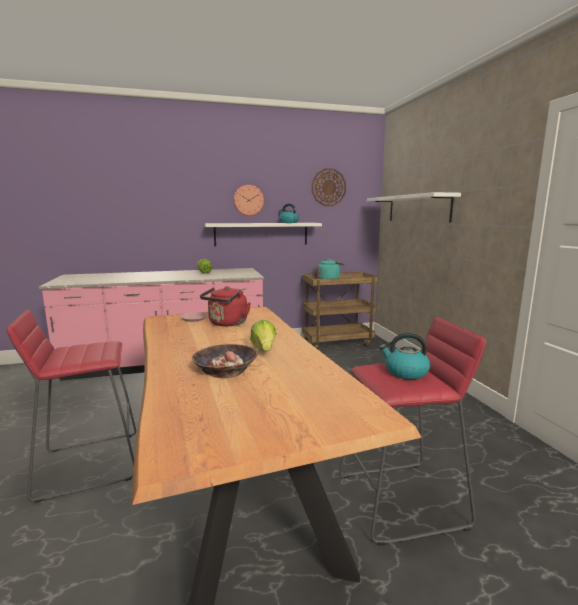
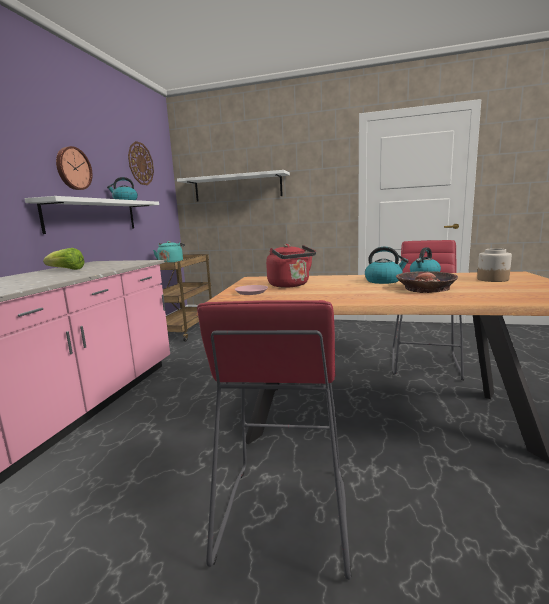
camera: 60 degrees left, 0 degrees up
(264, 349) = (384, 281): lettuce -> kettle
(305, 400) = (493, 279): none -> jar

